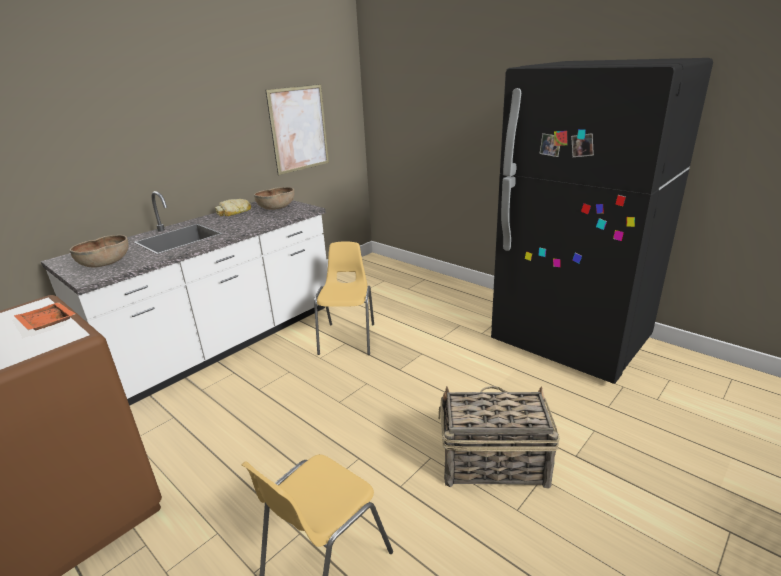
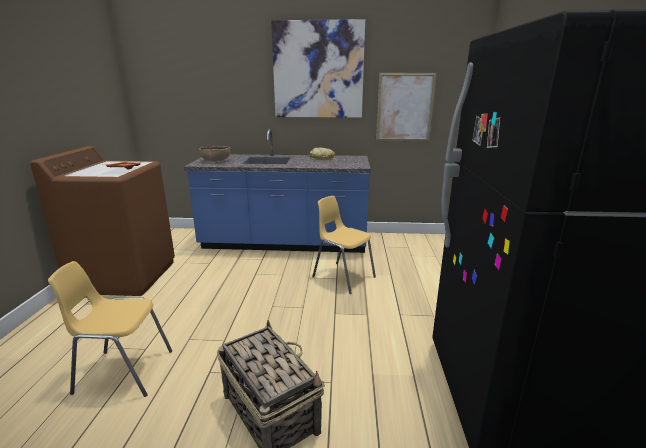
camera: 50 degrees right, 5 degrees down
(192, 94) = (318, 70): none -> picture
(224, 343) = (284, 243): white counter -> blue counter
(276, 208) = (345, 161): brown bowl -> none
(348, 338) = (343, 277): yellow chair -> yellow chair turned 105 degrees counterclockwise

